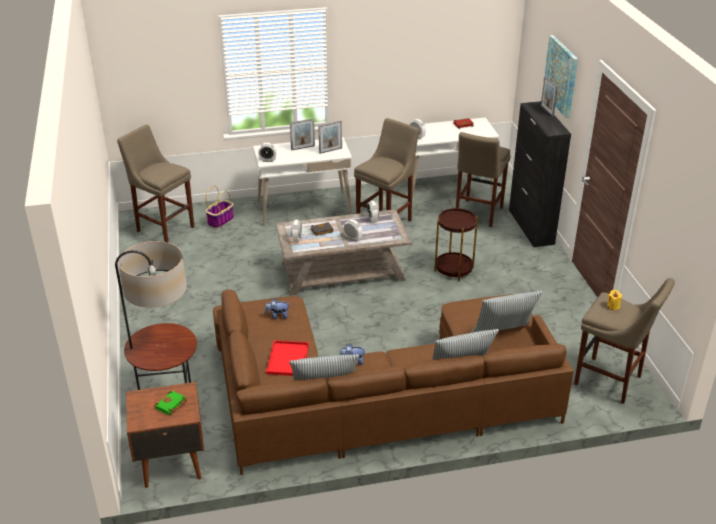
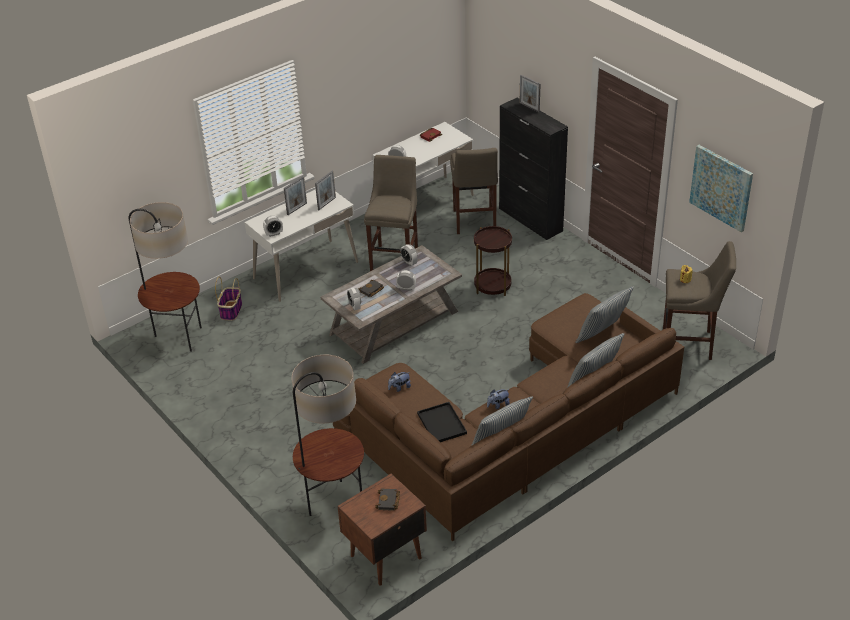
camera: 25 degrees left, 5 degrees up
(163, 228) = (178, 338): beige stool -> floor lamp
(171, 405) = (388, 501): green book -> black book
(287, 358) = (441, 423): red tray -> black tray
(561, 76) = (538, 72): picture -> picture (721, 187)

